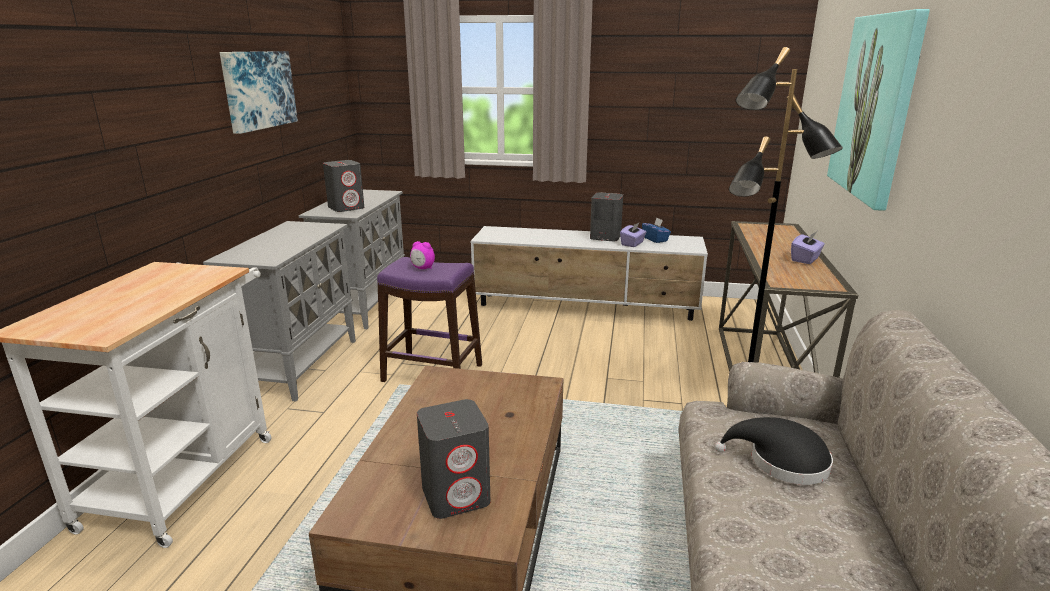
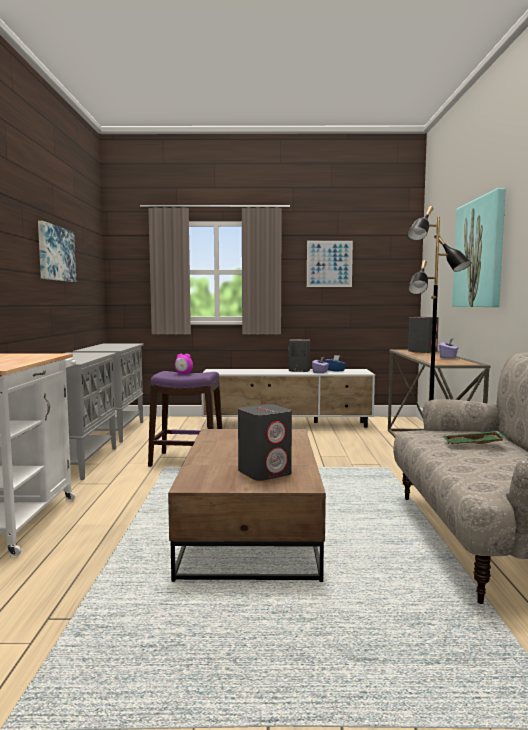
camera: 10 degrees left, 15 degrees down
(346, 208) = (108, 348): grey speaker -> grey speaker (422, 351)
(661, 80) = (329, 264): none -> picture
(781, 462) = (473, 445): black hat -> green tray

